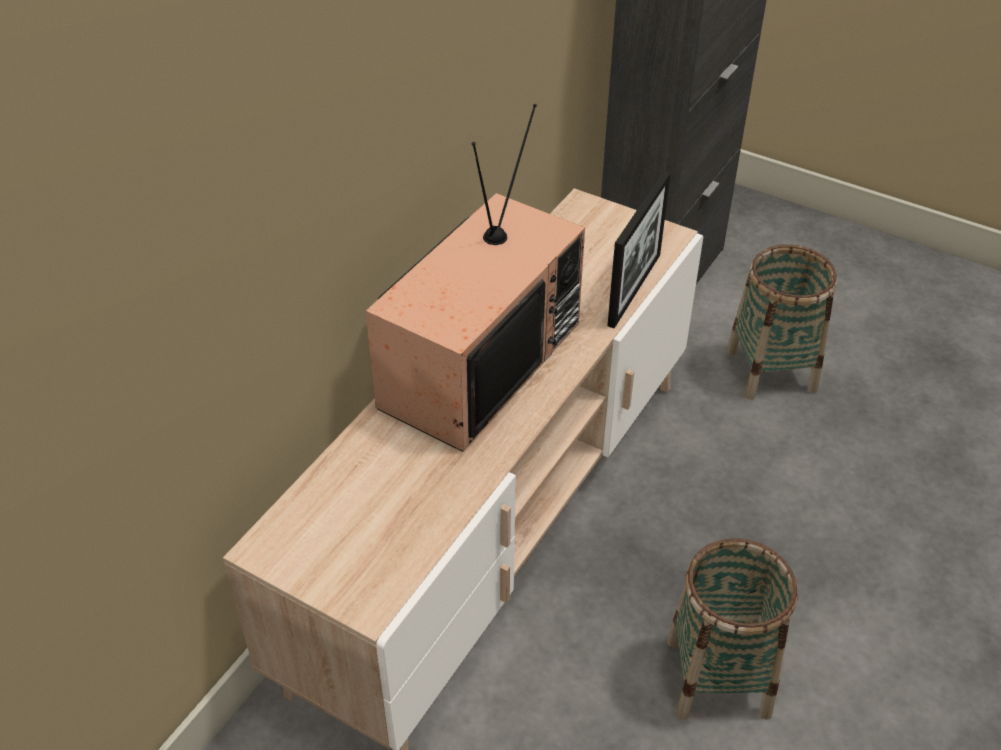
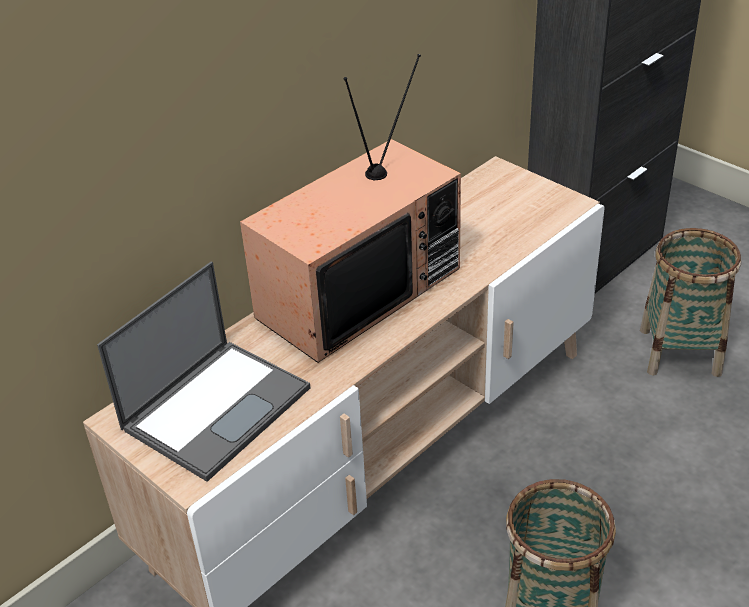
camera: 15 degrees right, 5 degrees down
(370, 518) = (217, 406): none -> laptop
(634, 289) = (522, 245): picture frame -> none

